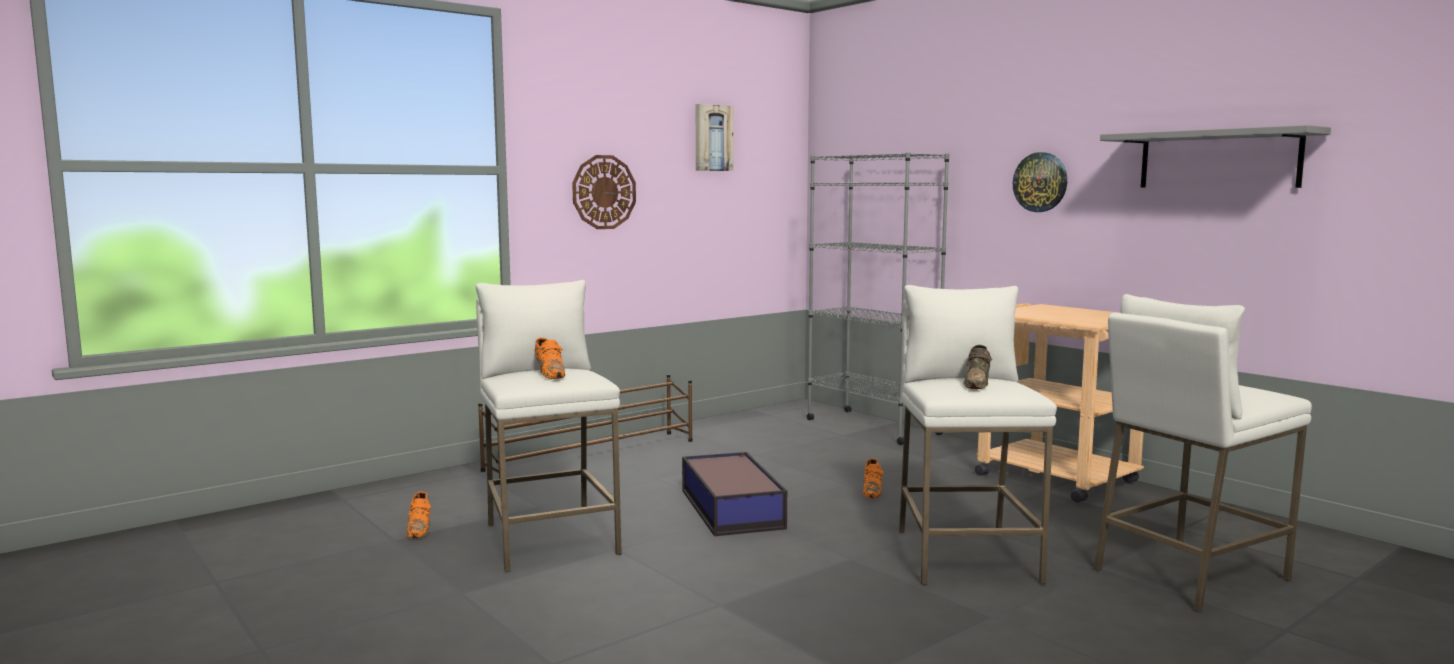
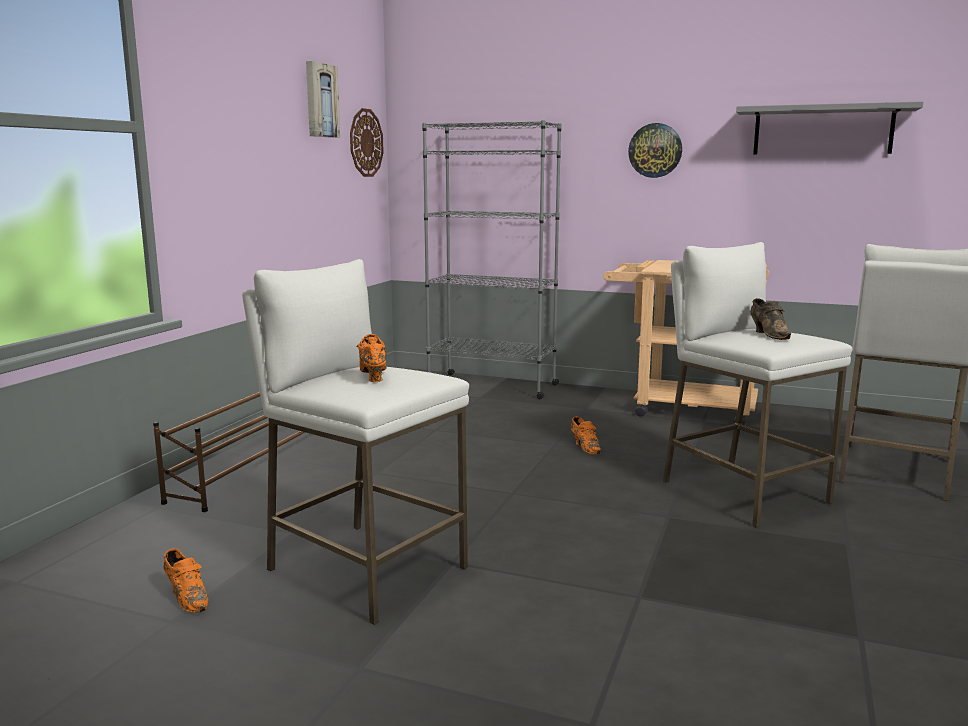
camera: 30 degrees left, 5 degrees up
(550, 374) = (373, 376): orange shoe -> orange shoe turned 135 degrees counterclockwise
(604, 192) = (236, 158): wall clock -> wall clock (366, 143)
(731, 508) = (494, 489): storage box -> none

